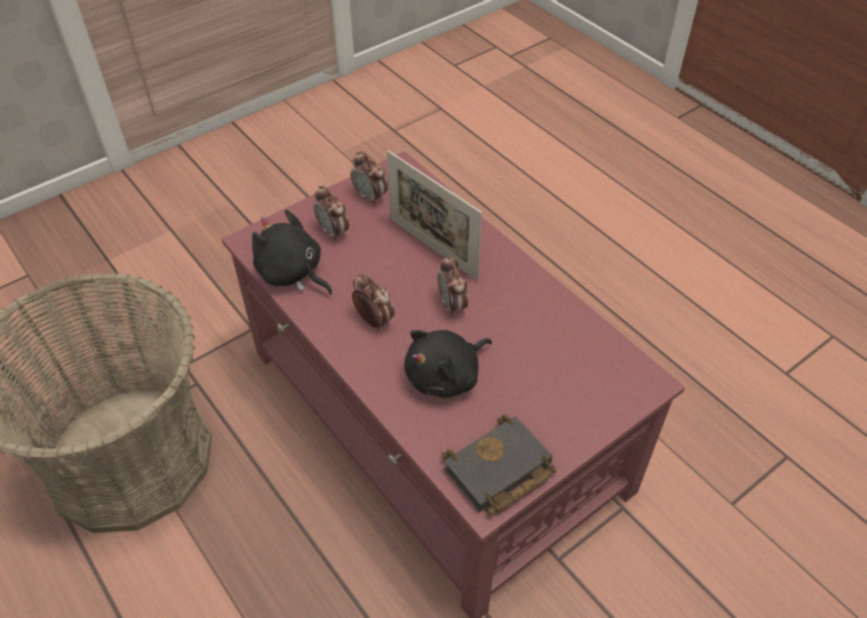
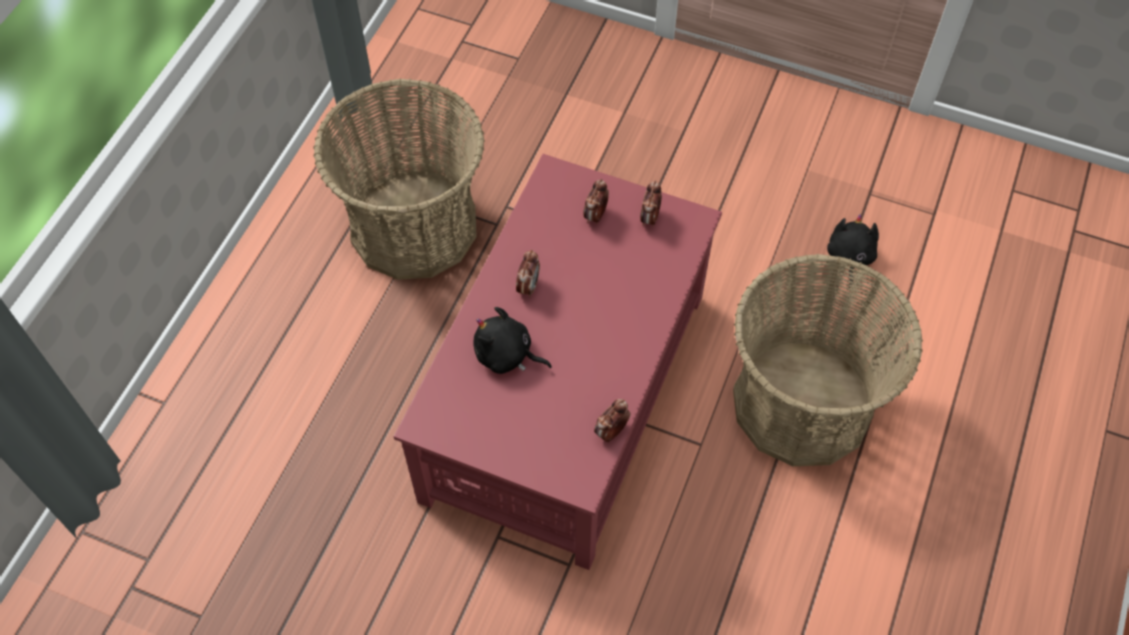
camera: 60 degrees right, 10 degrees up
(292, 273) = (538, 214): black plush toy -> black plush toy (849, 257)
(432, 248) = (624, 286): picture frame -> none
(452, 305) = (574, 327): alarm clock -> alarm clock (611, 432)
(498, 472) = (447, 423): black book -> none
(555, 258) = (802, 404): none -> basket

